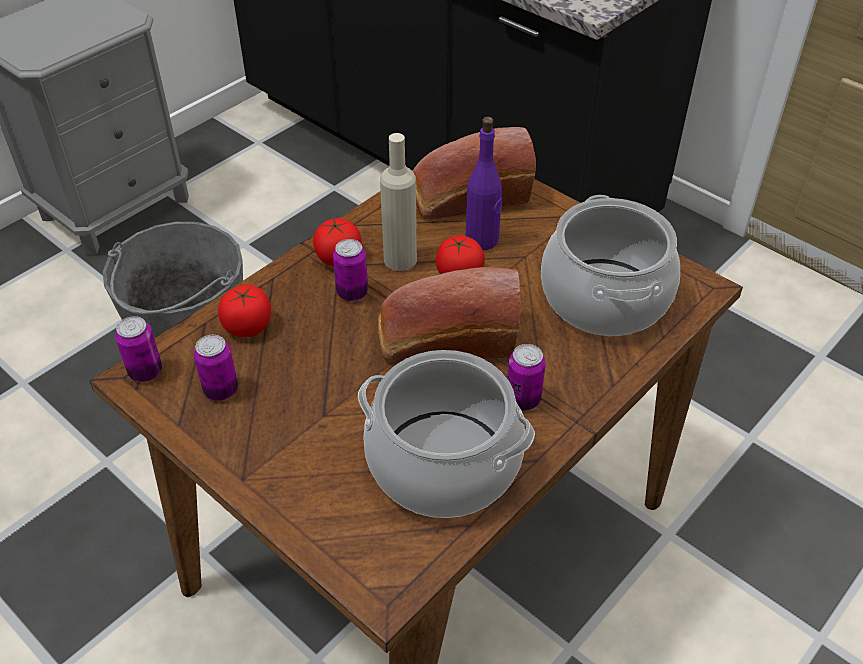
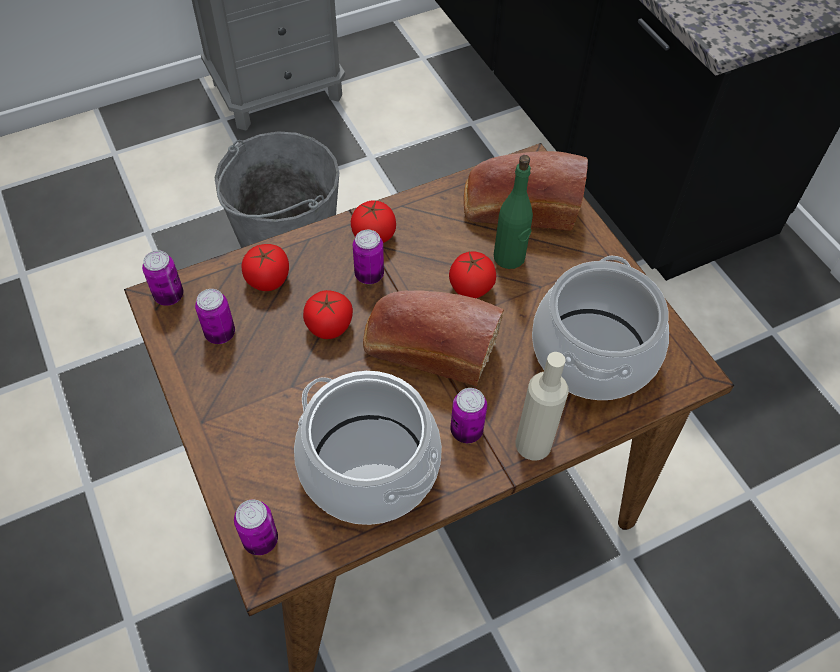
camera: 20 degrees right, 10 degrees up
(335, 349) = (329, 326): none -> tomato
(366, 569) = (260, 540): none -> can
(400, 259) = (426, 254): beige bottle -> beige bottle (533, 444)
(482, 240) = (509, 257): purple bottle -> green bottle

